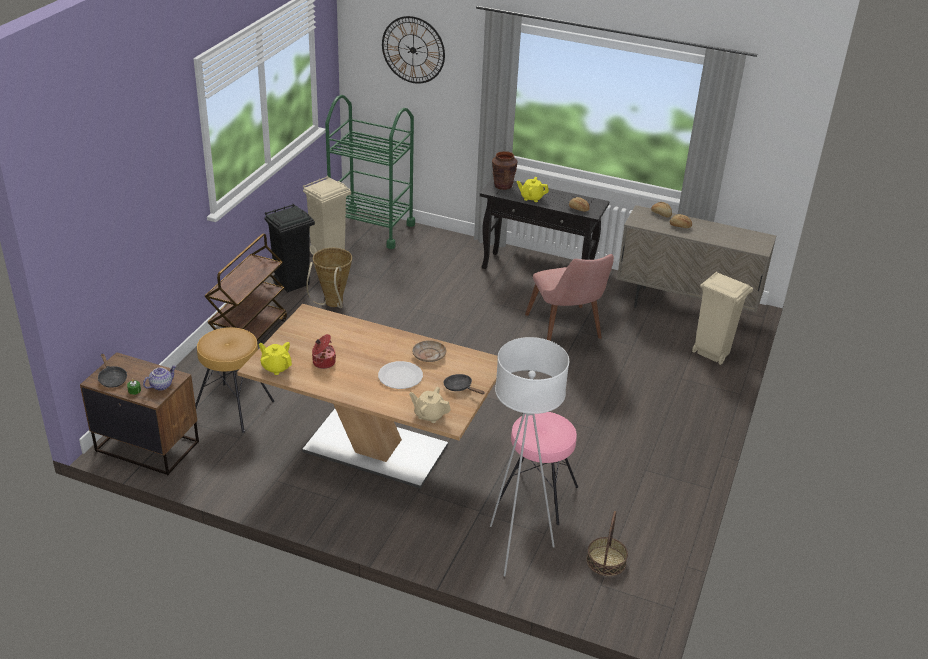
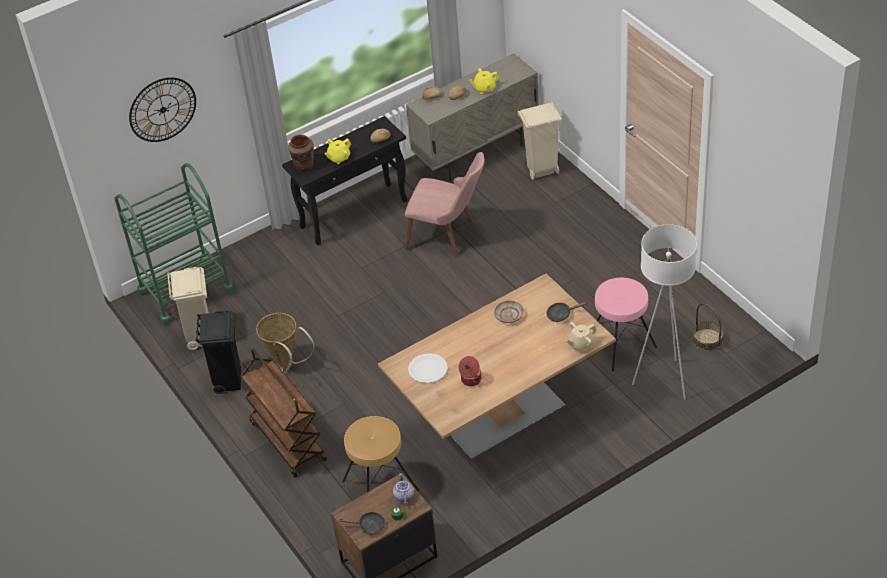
camera: 50 degrees left, 10 degrees up
(276, 367) = (456, 410): yellow teapot -> yellow teapot (484, 88)
(400, 376) = (522, 342): white plate -> white plate (428, 369)

